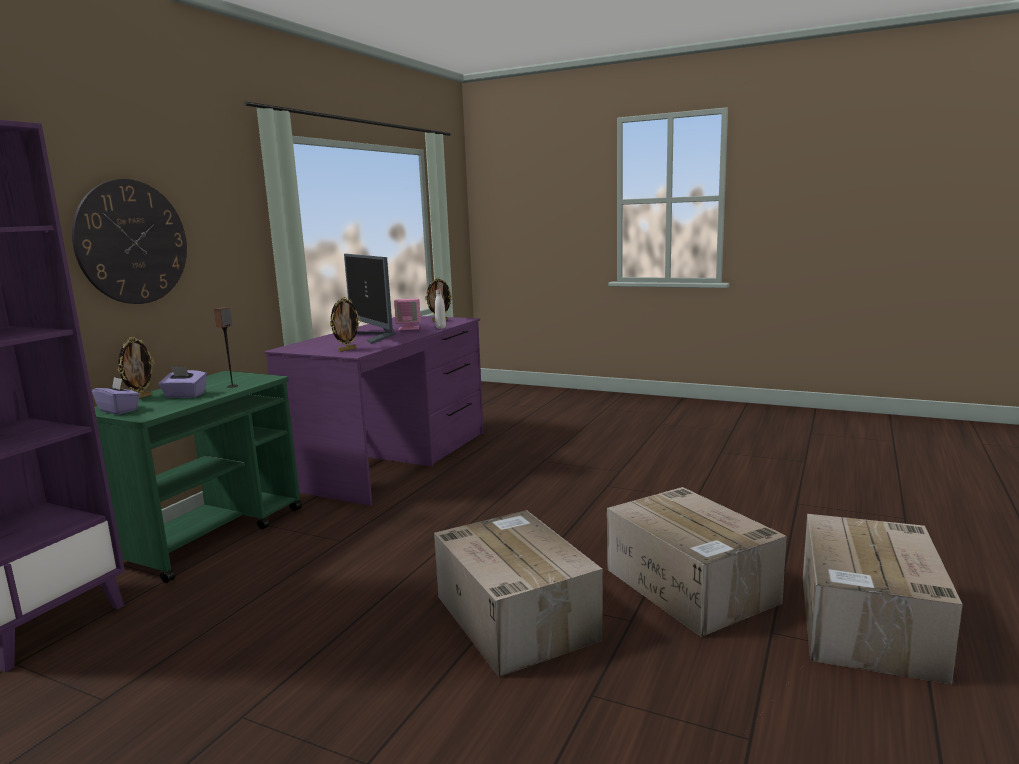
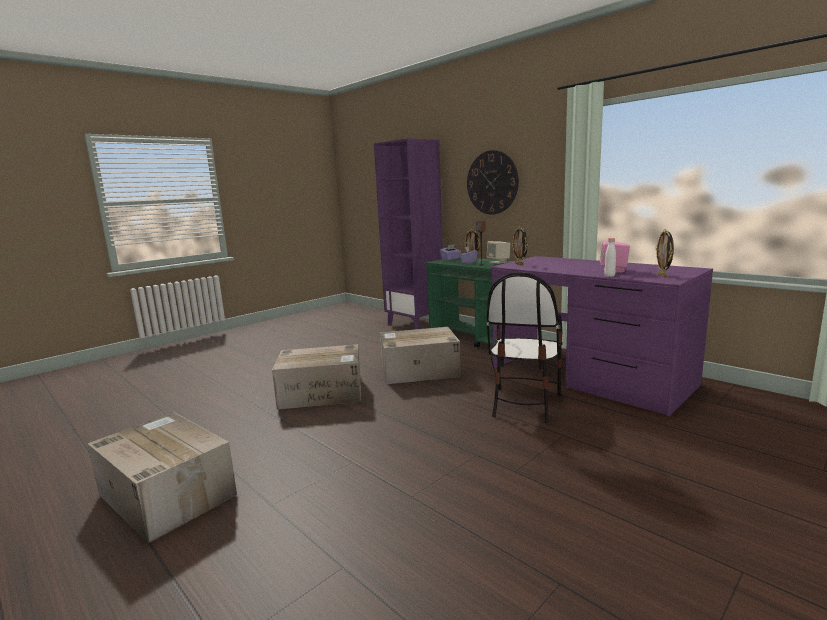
camera: 110 degrees right, 0 degrees up
(210, 381) = (498, 262): none -> beige speaker
(374, 337) = (570, 266): monitor -> none
(484, 479) = (524, 404): none -> chair
(692, 586) = (285, 446): cardboard box -> cardboard box (418, 371)

